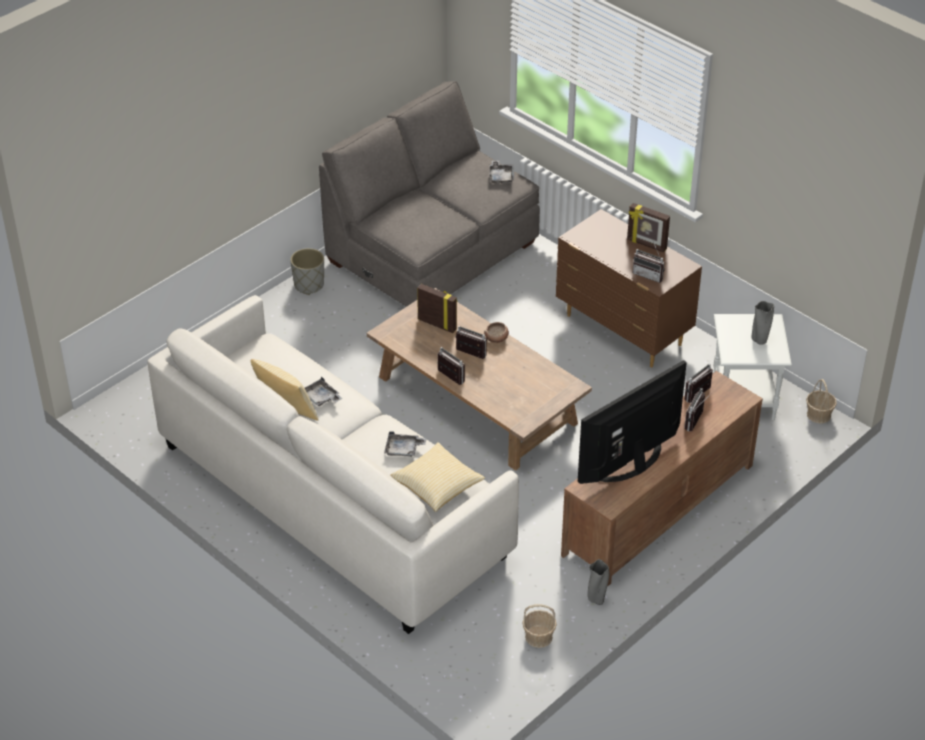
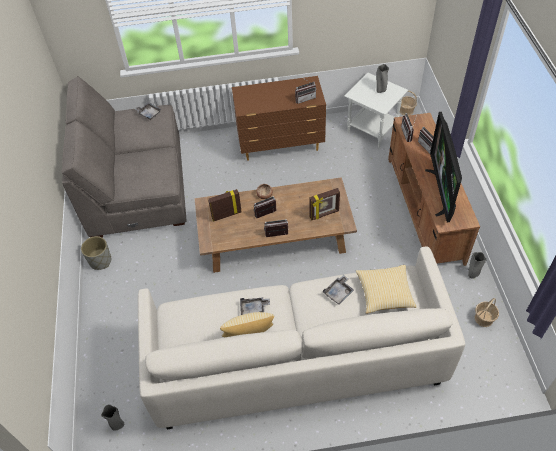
camera: 50 degrees left, 10 degrees up
(142, 410) = (118, 425): none -> grey vase
(646, 244) = (279, 86): picture frame -> picture frame (324, 214)

